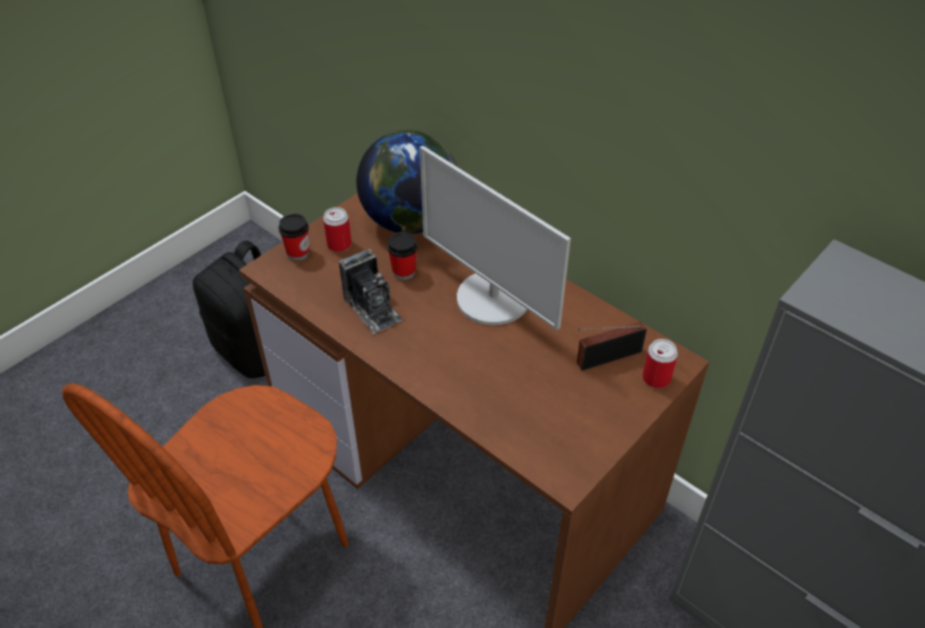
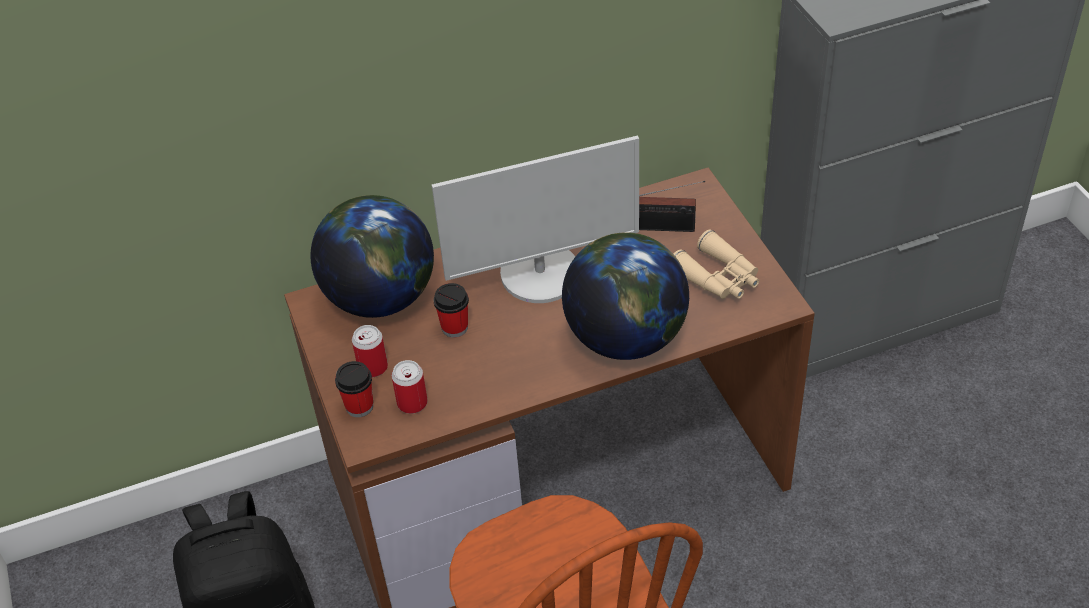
camera: 60 degrees left, 0 degrees up
(372, 308) = (491, 368): camera -> none
(454, 379) = (626, 337): none -> globe
(568, 418) = (718, 278): none -> beige binoculars
(605, 358) = (664, 227): radio -> radio turned 90 degrees counterclockwise
(656, 378) = (707, 206): can -> can (412, 403)

